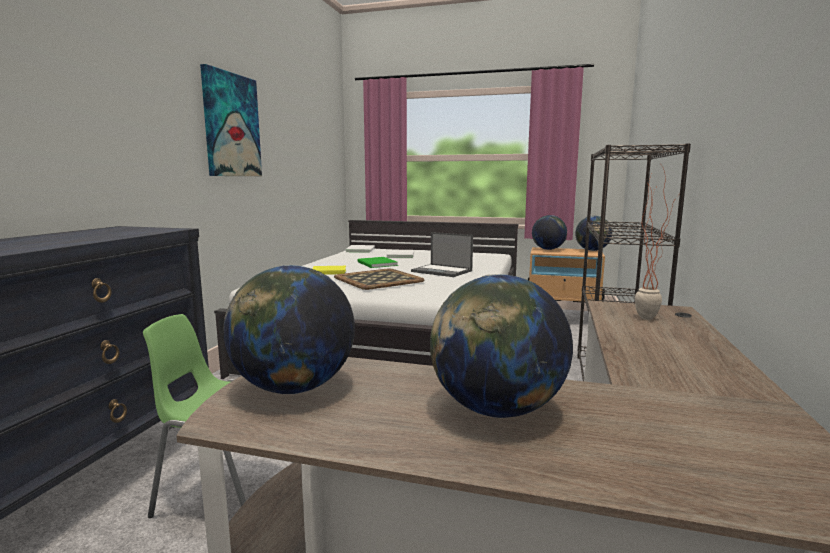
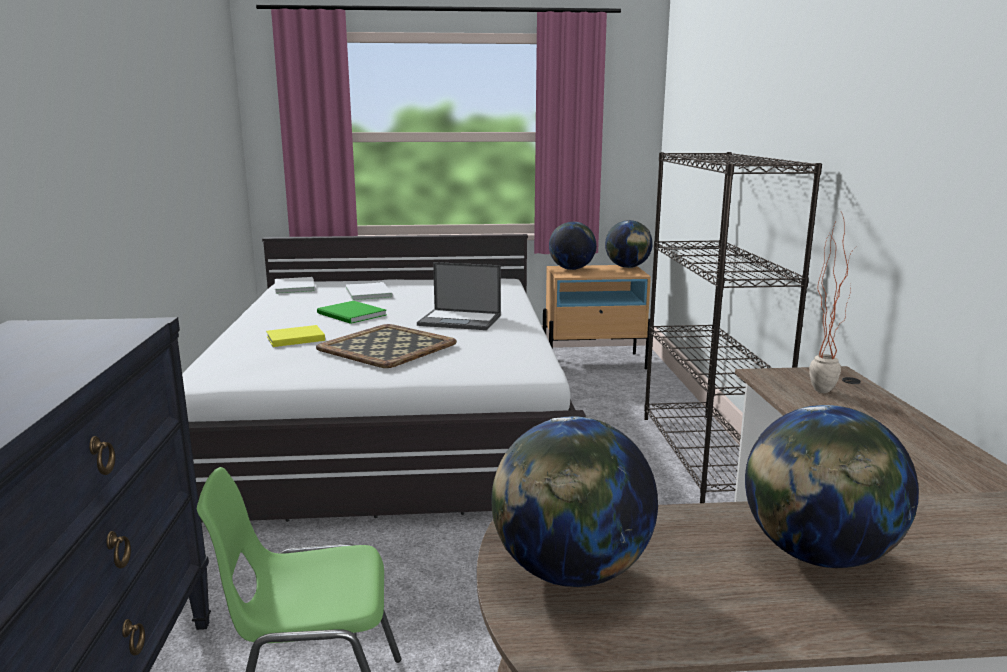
camera: 20 degrees left, 5 degrees up
(231, 125) = (117, 111): picture -> none

